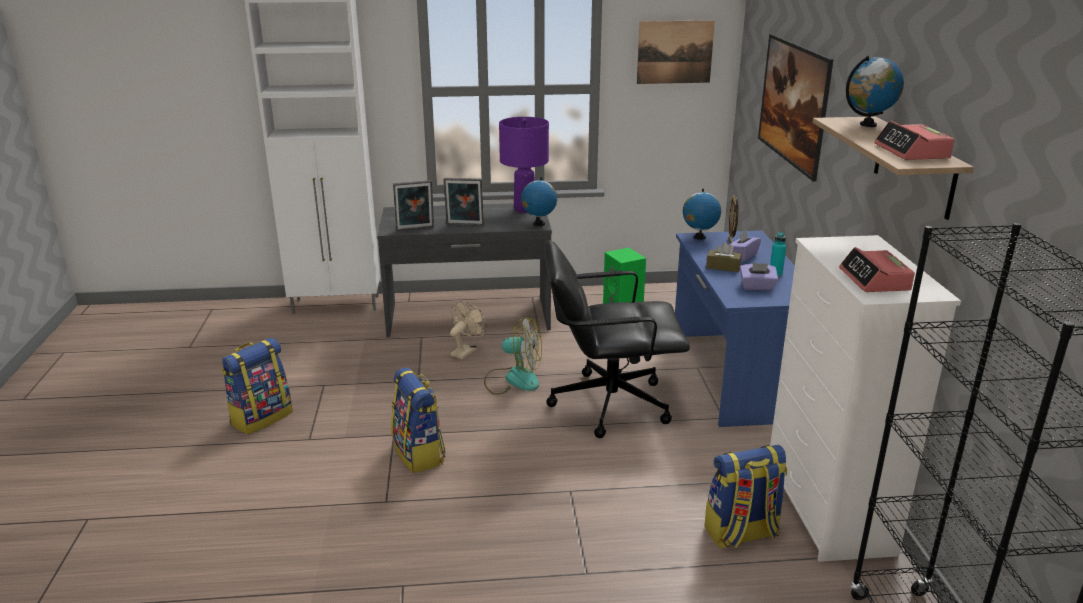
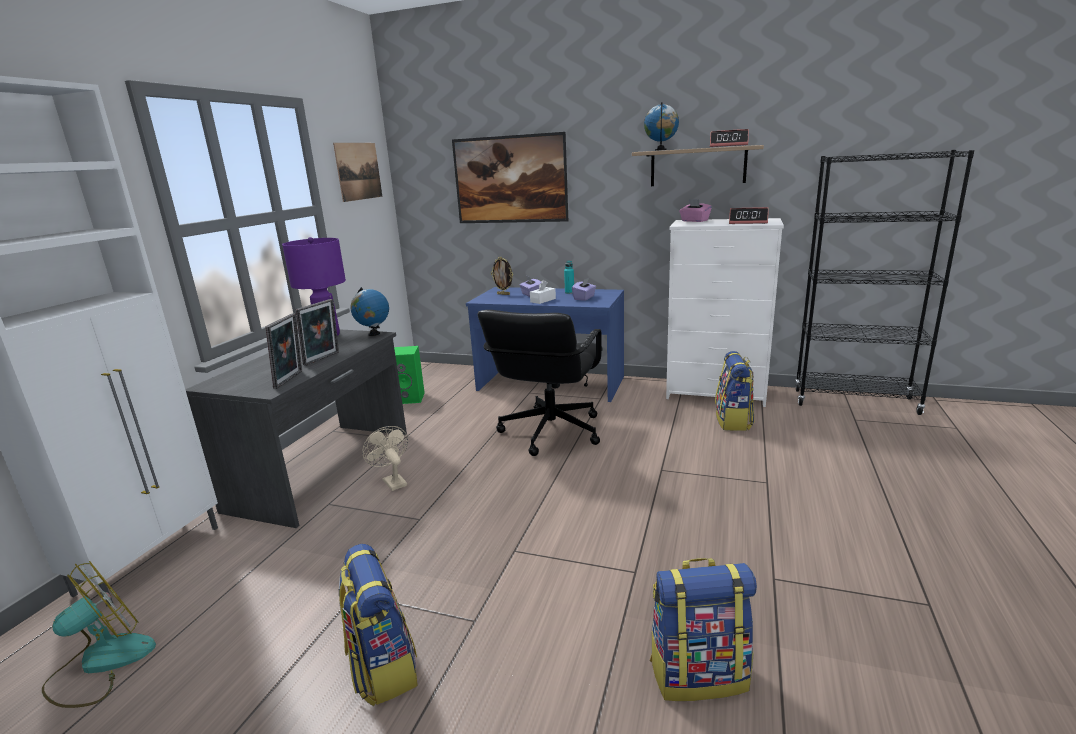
camera: 65 degrees left, 5 degrees down
(419, 454) = (563, 538): backpack -> backpack (698, 674)
(513, 379) = (472, 465): fan -> fan (101, 664)
(699, 237) = (483, 299): globe -> none
(723, 267) = (543, 300): brown tissue box -> white tissue box
(868, 246) = (694, 221): none -> pink tissue box

